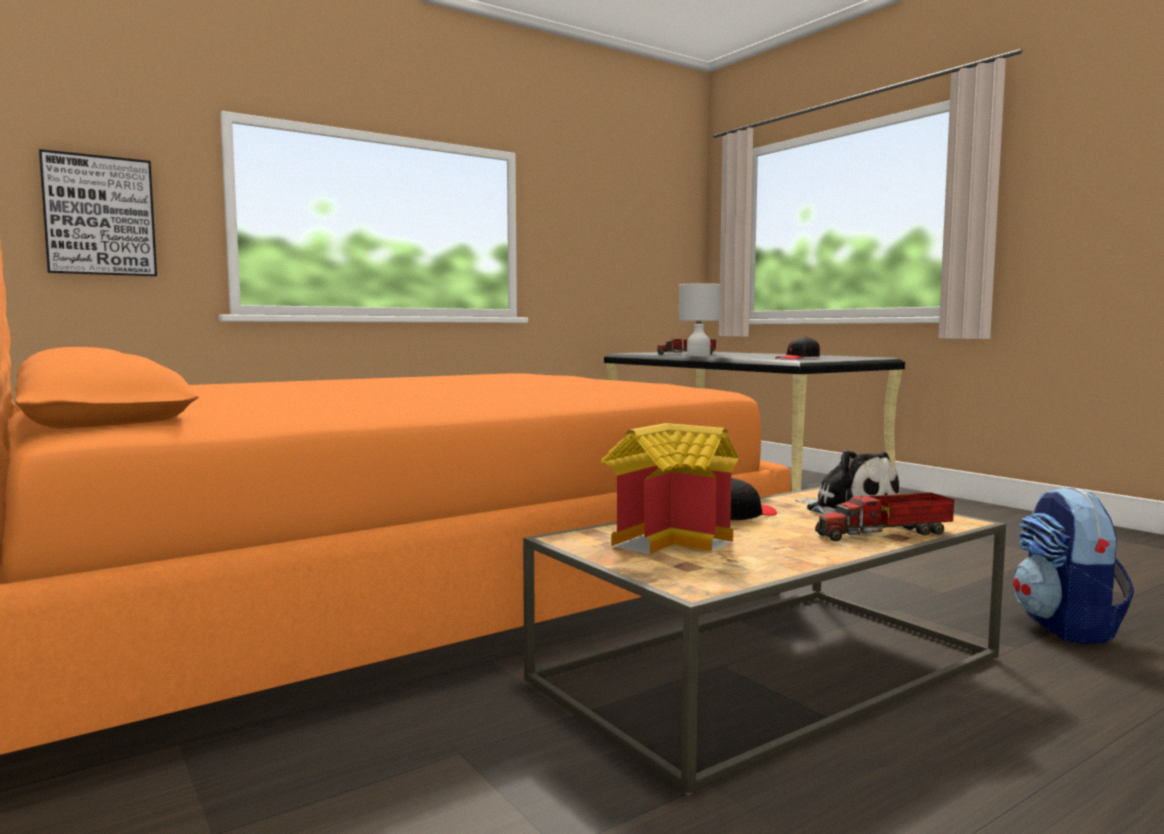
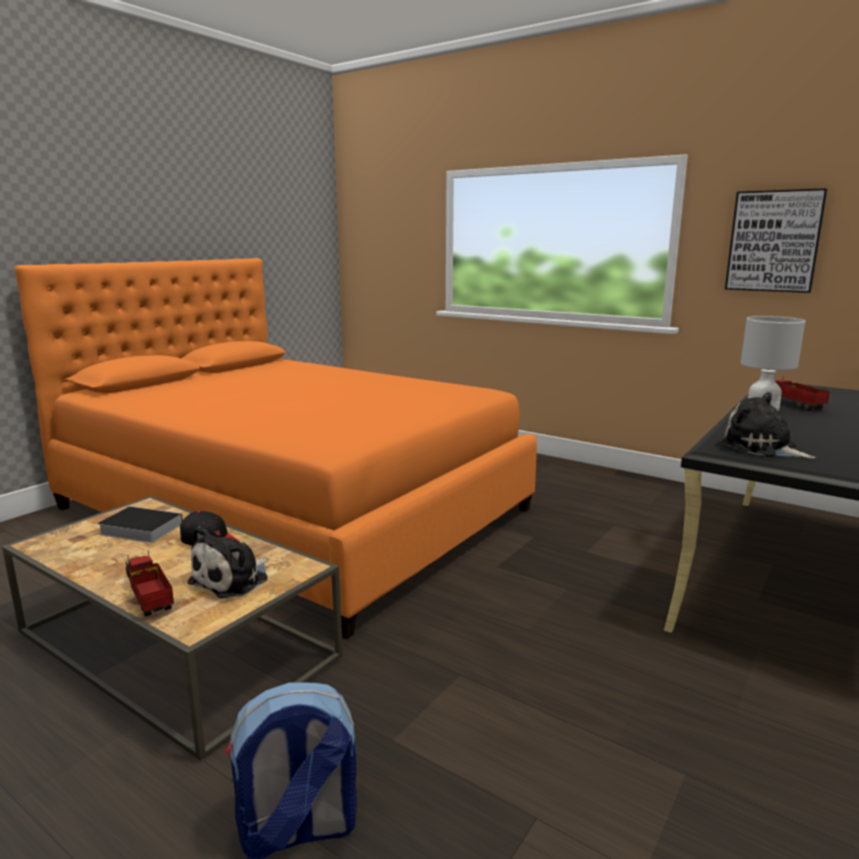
camera: 70 degrees right, 10 degrees up
(99, 216) = (389, 249): picture -> picture (774, 241)
(672, 540) = (139, 529): toy house -> book
(798, 358) = (762, 448): black cap -> plush toy

